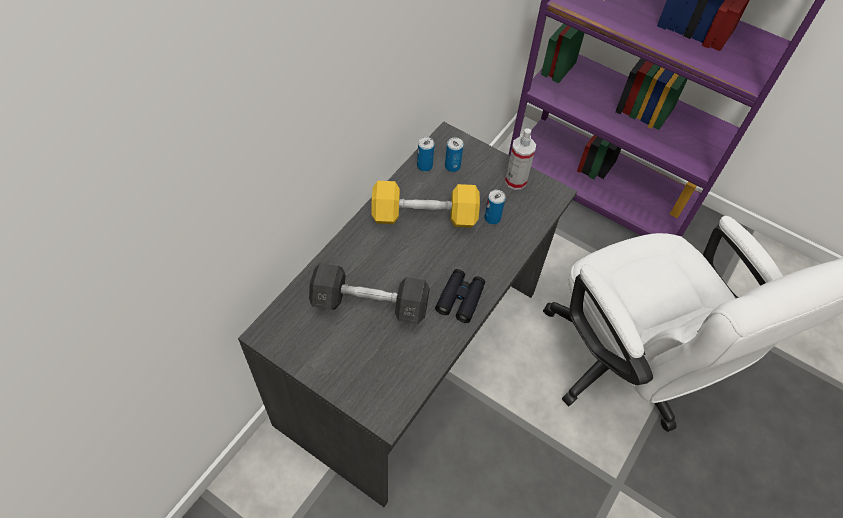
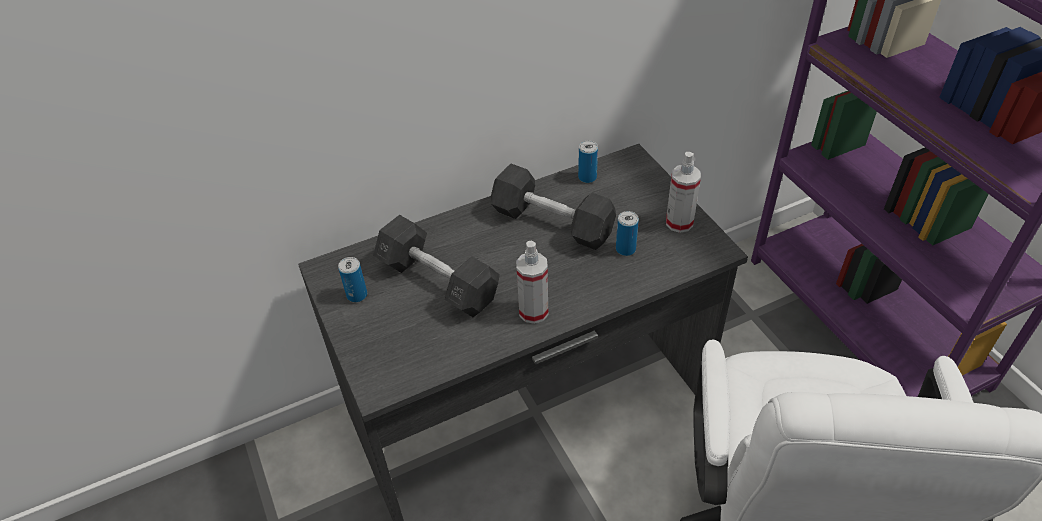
camera: 35 degrees right, 10 degrees down
(424, 216) = (552, 222): yellow dumbbell -> grey dumbbell
(452, 166) = (617, 187): can -> can (357, 295)
(460, 298) = (533, 311): black binoculars -> spray bottle

